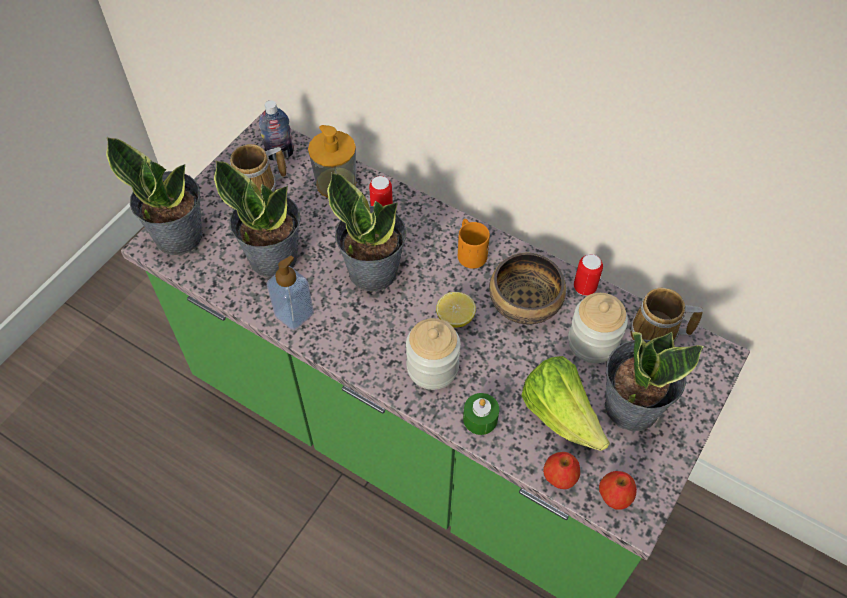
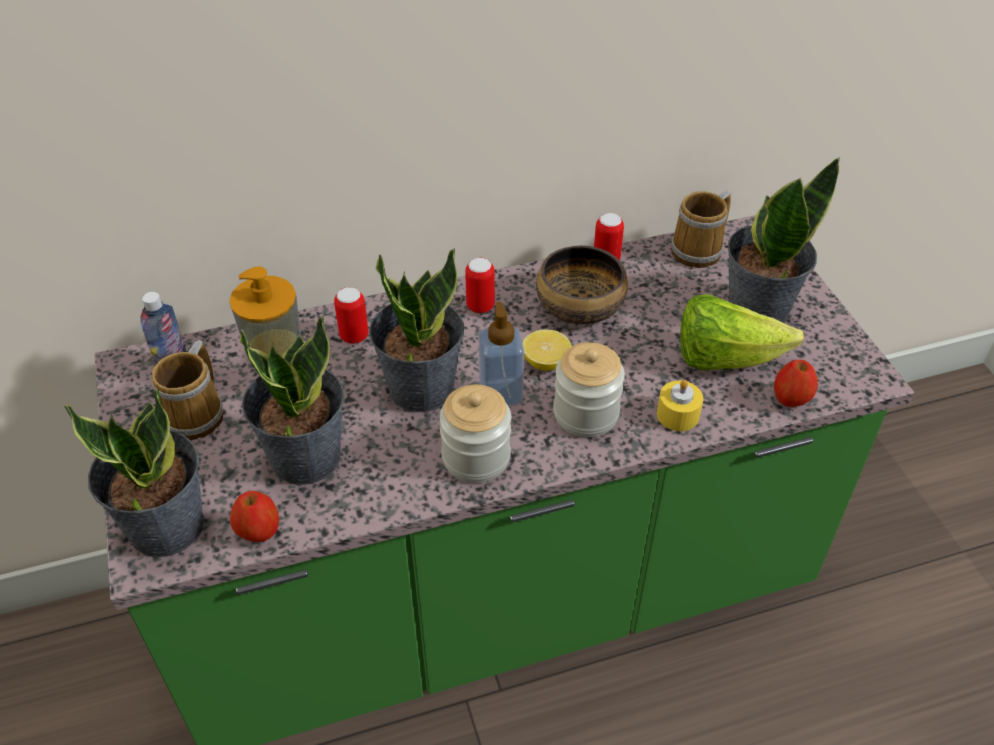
camera: 50 degrees left, 10 degrees down
(294, 314) = (401, 484): soap dispenser -> soap dispenser (501, 393)
(469, 251) = (480, 306): orange mug -> can
(480, 419) = (677, 415): green candle -> yellow candle
(593, 342) = (668, 291): jar -> jar (476, 457)
(614, 497) = (839, 377): apple -> apple (259, 532)

